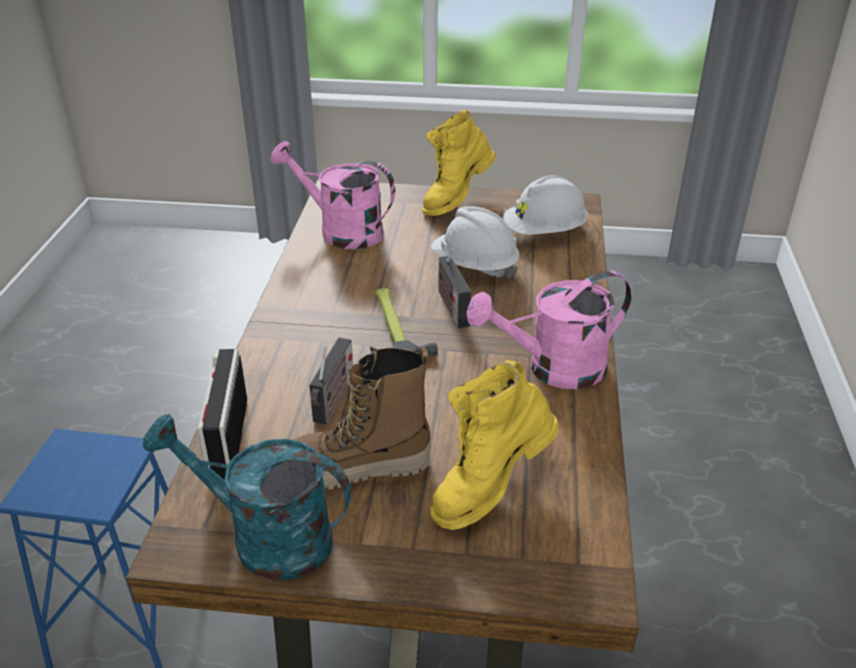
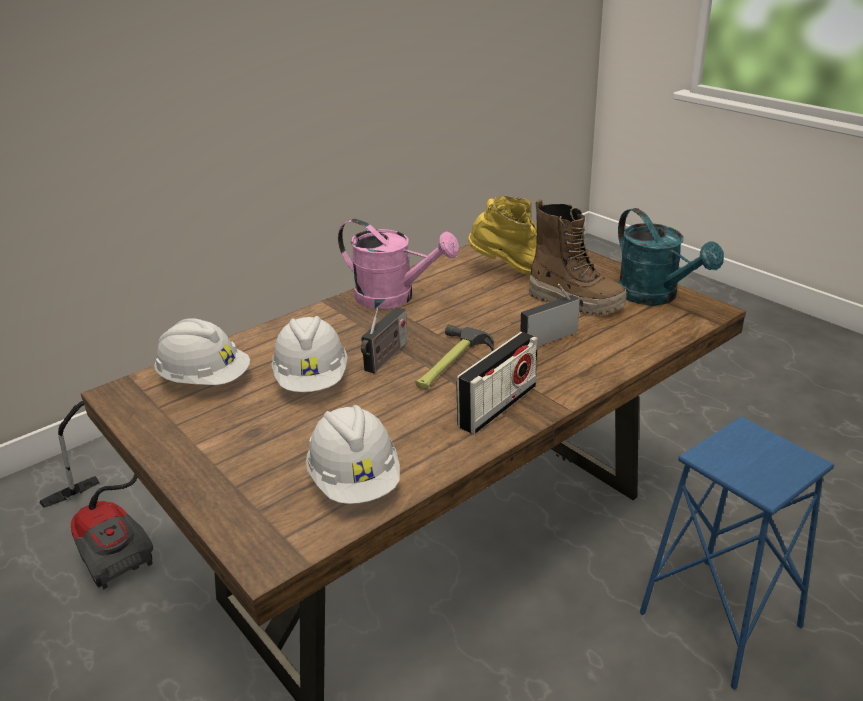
camera: 135 degrees left, 5 degrees down
(228, 439) = (643, 345): radio -> radio (498, 406)
(341, 231) = (355, 481): pink watering can -> white hard hat
(455, 200) = (190, 458): yellow boot -> none
(661, 384) = (110, 538): none -> vacuum cleaner

